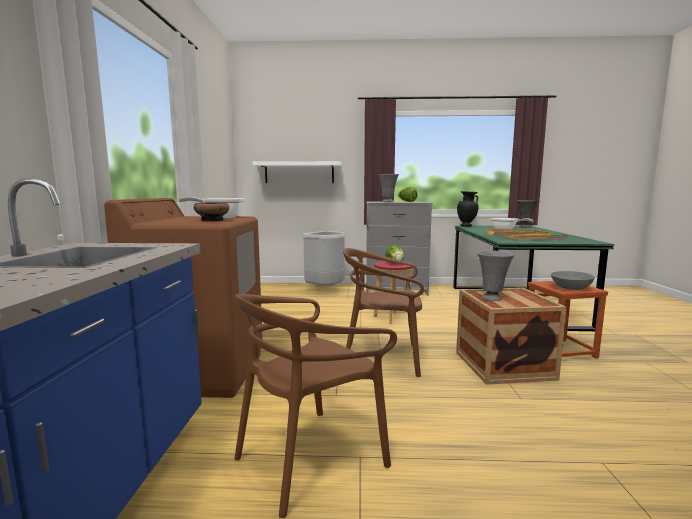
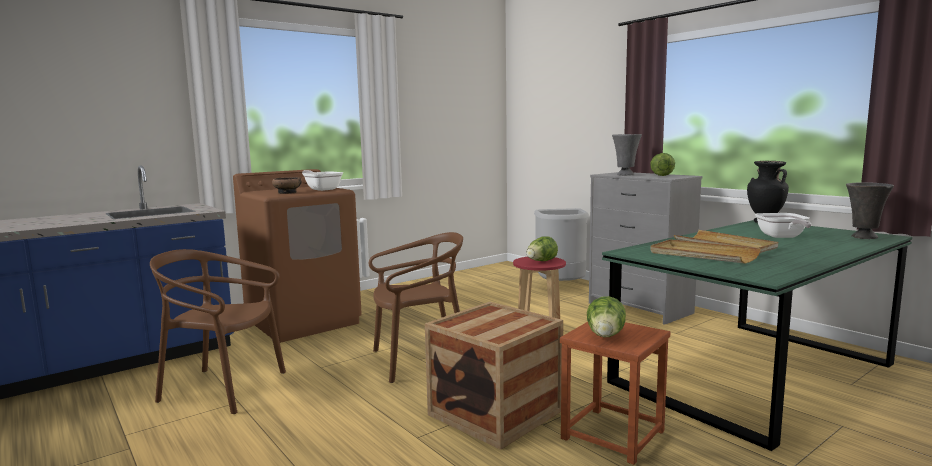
camera: 50 degrees right, 0 degrees up
(299, 173) = (561, 130): white shelf -> none
(383, 358) = (419, 360): brown chair -> brown chair turned 105 degrees clockwise
(492, 298) = (480, 318): grey vase -> none
(570, 288) = (605, 337): grey bowl -> lettuce

